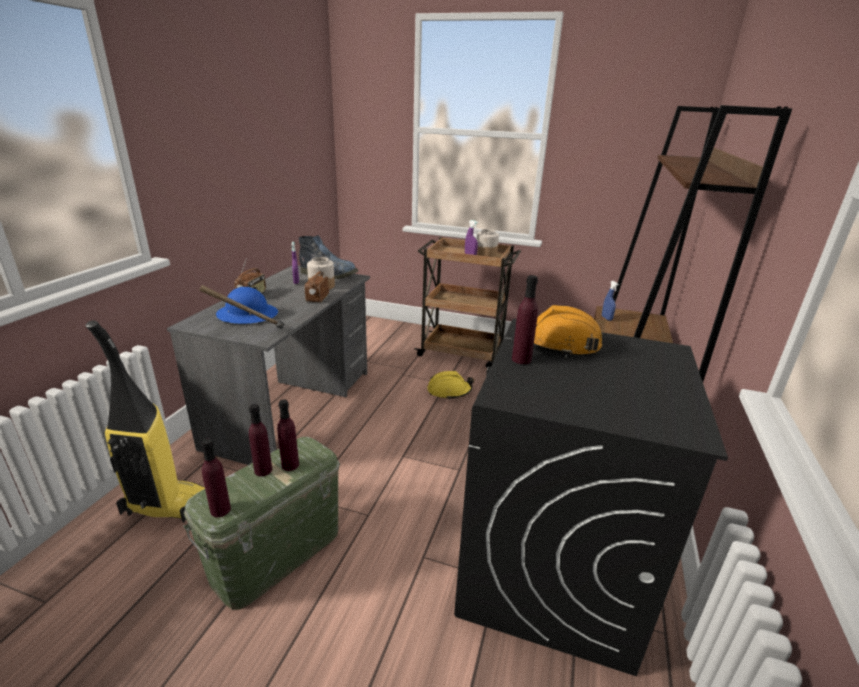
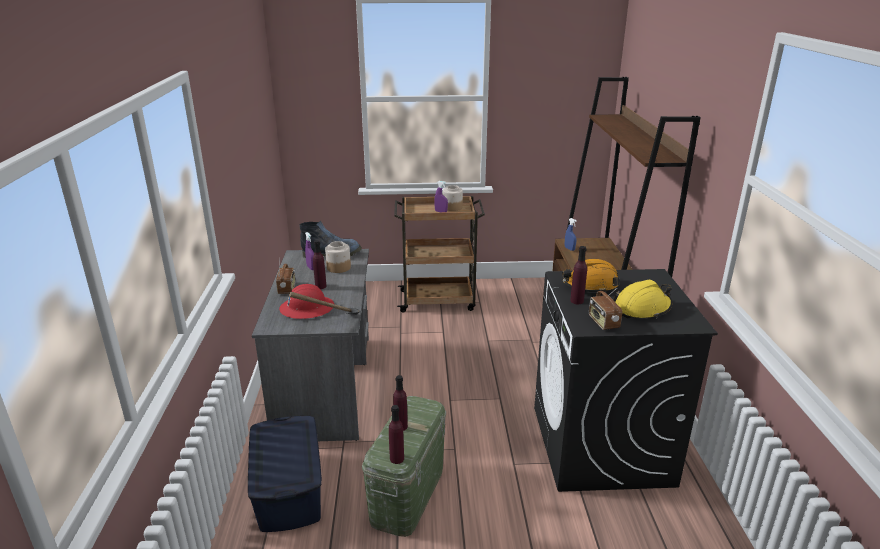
camera: 20 degrees left, 0 degrees up
(167, 506) = (288, 490): vacuum cleaner -> blue storage box
(247, 315) = (307, 308): blue hard hat -> red hard hat
(290, 465) = (417, 418): purple bottle -> purple bottle (320, 286)
(317, 298) = (348, 280): radio -> radio (603, 322)
(449, 391) = (450, 338): yellow hard hat -> yellow hard hat (642, 308)

